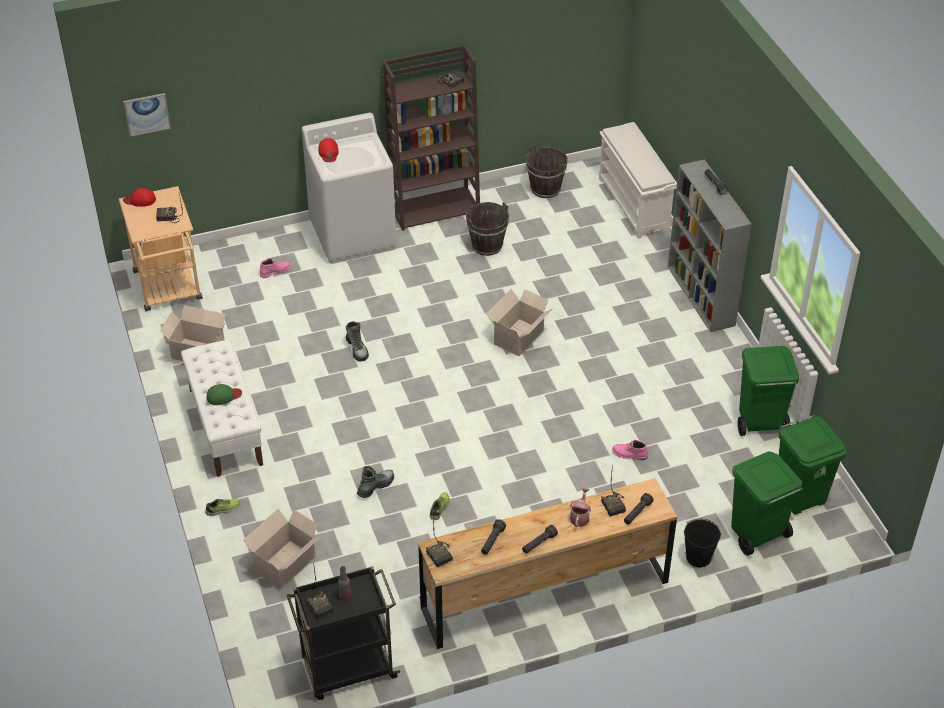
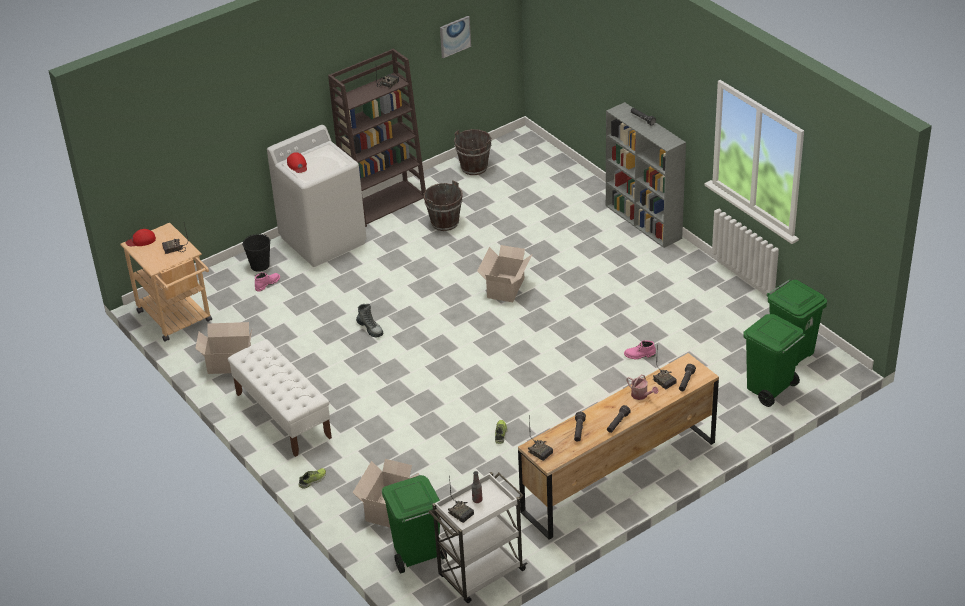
camera: 15 degrees left, 5 degrees down
(147, 114) = (136, 159): picture -> picture (454, 36)
(223, 396) = (285, 383): green cap -> none
(347, 669) = (480, 574): black cart -> white cart
(375, 486) = (438, 430): boot -> none
(580, 516) = (641, 395): watering can -> watering can turned 135 degrees clockwise
(634, 205) = (556, 164): white shoe rack -> none
(698, 557) = (731, 418): black bucket -> black bucket (260, 265)
(759, 422) = (734, 306): green trash can -> green trash can (416, 555)

